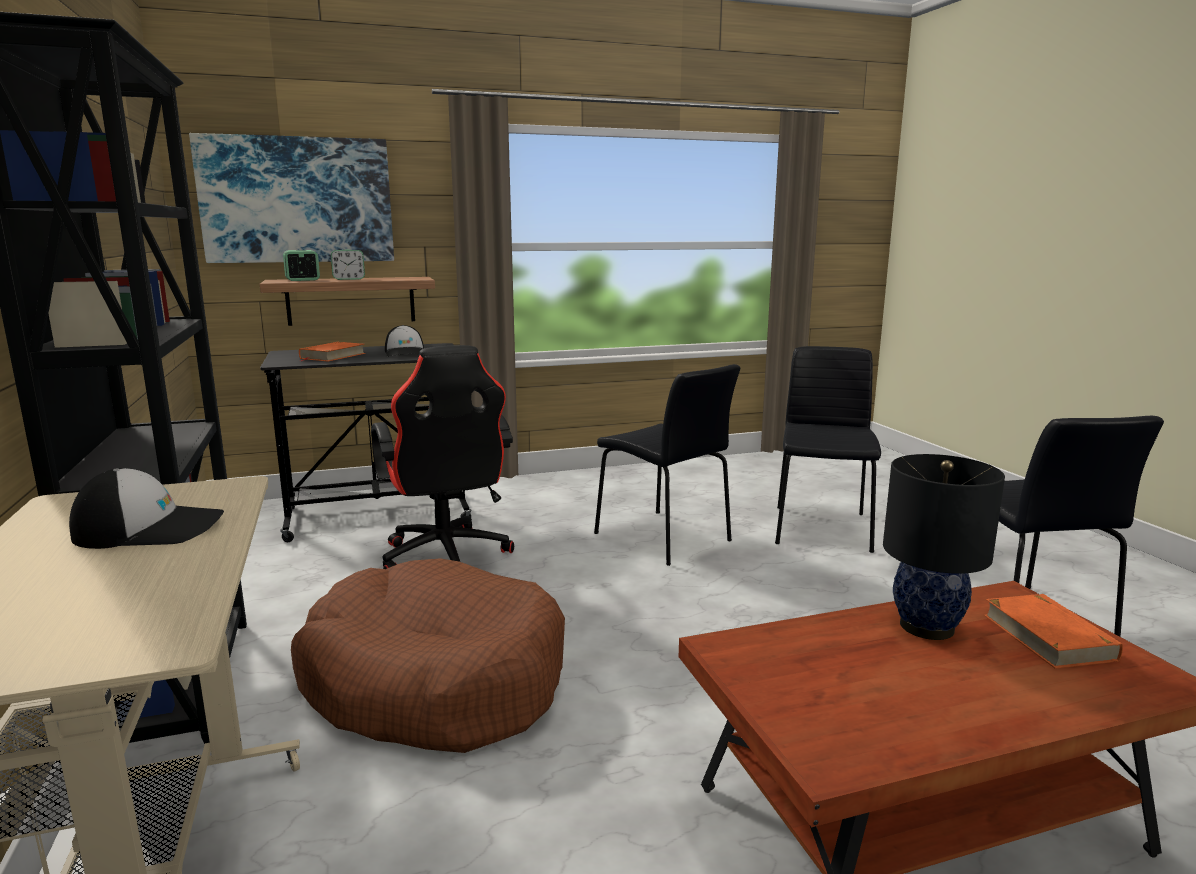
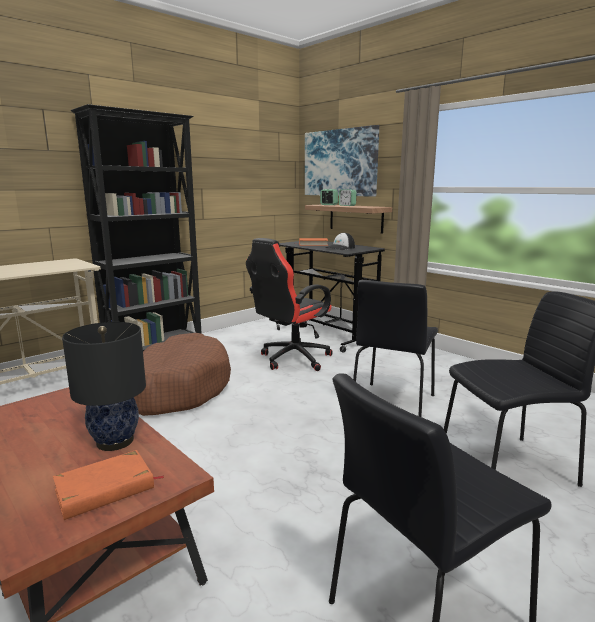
camera: 65 degrees right, 0 degrees up
(151, 528) = (41, 268): cap -> none

